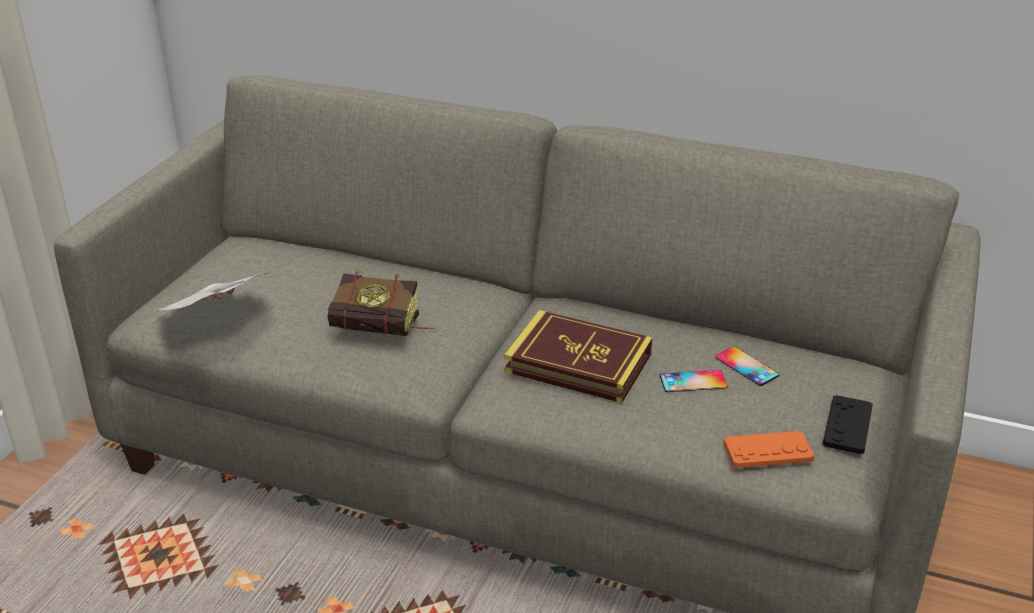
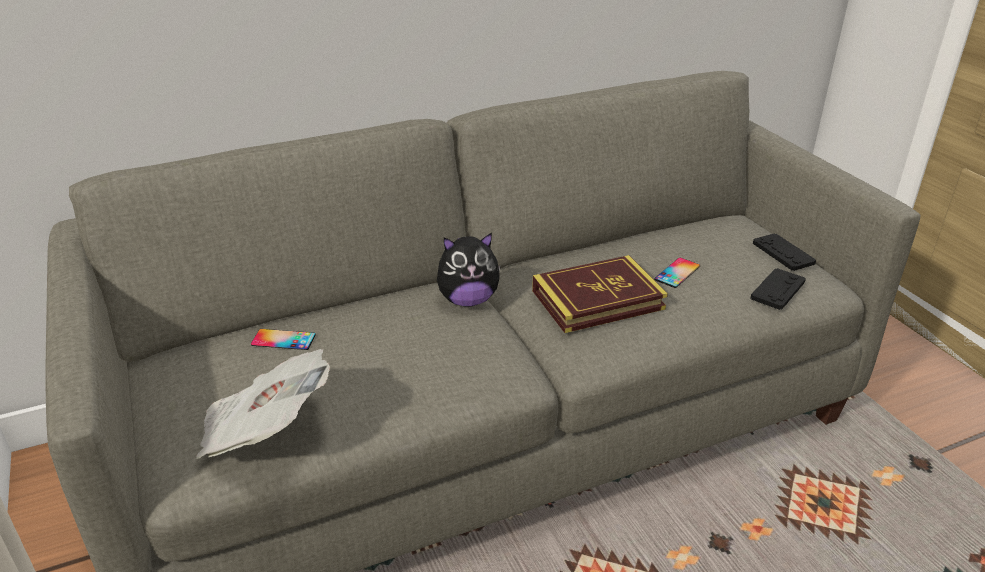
camera: 45 degrees left, 0 degrees up
(385, 332) = (432, 356): book -> none
(484, 308) = (468, 300): none -> plush toy
(746, 366) = (686, 248): phone -> phone (283, 340)
(768, 451) = (777, 290): orange game controller -> black game controller

